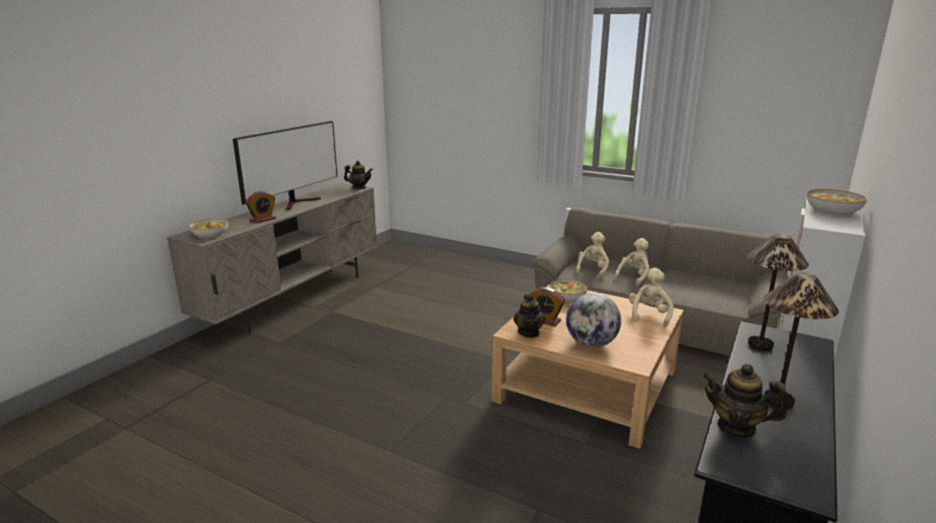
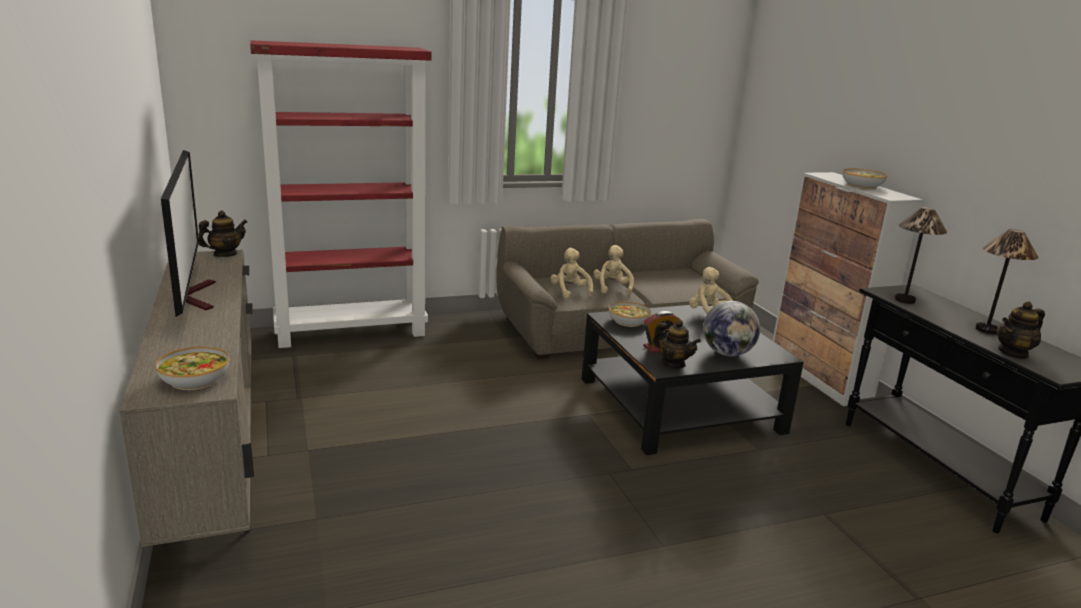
camera: 50 degrees left, 0 degrees up
(263, 220) = (214, 333): alarm clock -> none
(464, 263) = (352, 332): none -> red bookcase
(587, 385) = (679, 405): beige coffee table -> black coffee table

